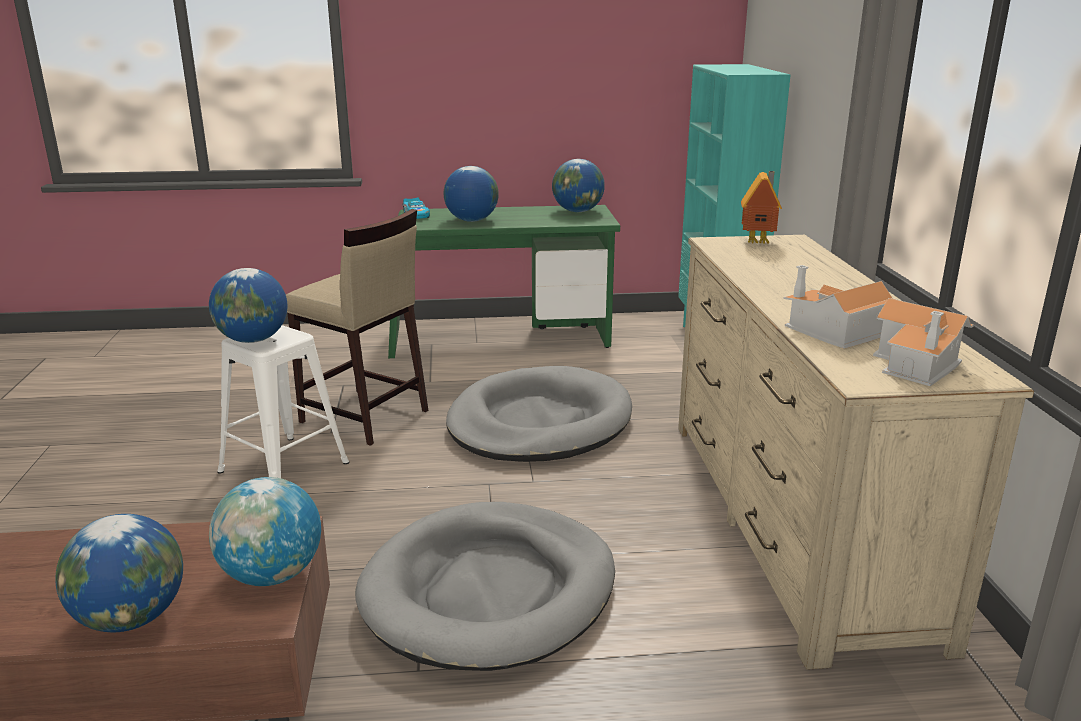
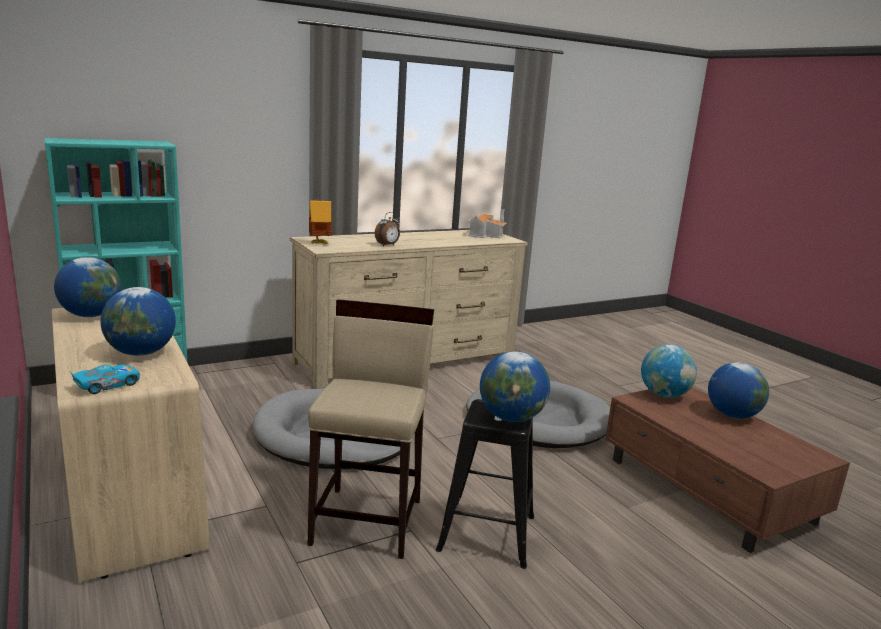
camera: 115 degrees left, 5 degrees down
(282, 467) = (488, 534): white stool -> black stool
(501, 340) = (129, 488): green desk -> beige desk
(756, 273) = (388, 245): none -> alarm clock
(833, 332) = (464, 240): toy house -> none

